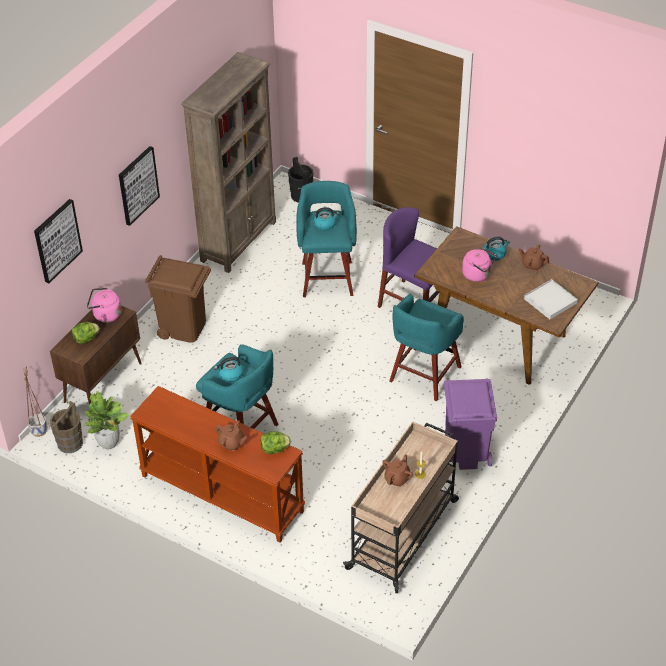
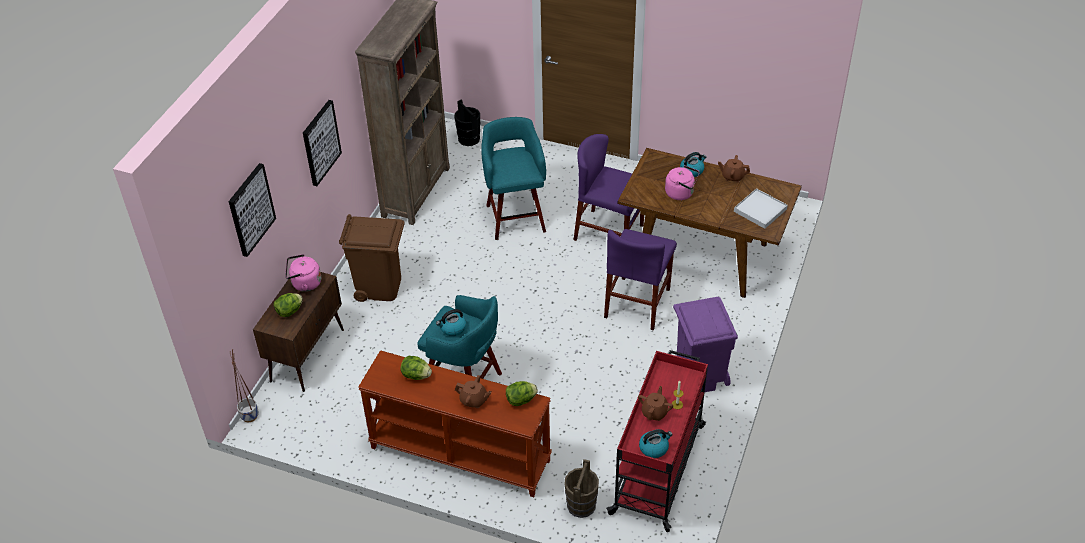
camera: 10 degrees left, 0 degrees up
(70, 443) = (286, 425): brown bucket -> brown bucket (581, 505)
(109, 443) = (328, 418): potted plant -> none
(185, 413) = (416, 375): none -> lettuce
(325, 224) = (512, 162): kettle -> kettle (654, 448)
(404, 533) = (658, 467): beige cart -> red cart
(424, 375) = (637, 303): turquoise stool -> purple chair

